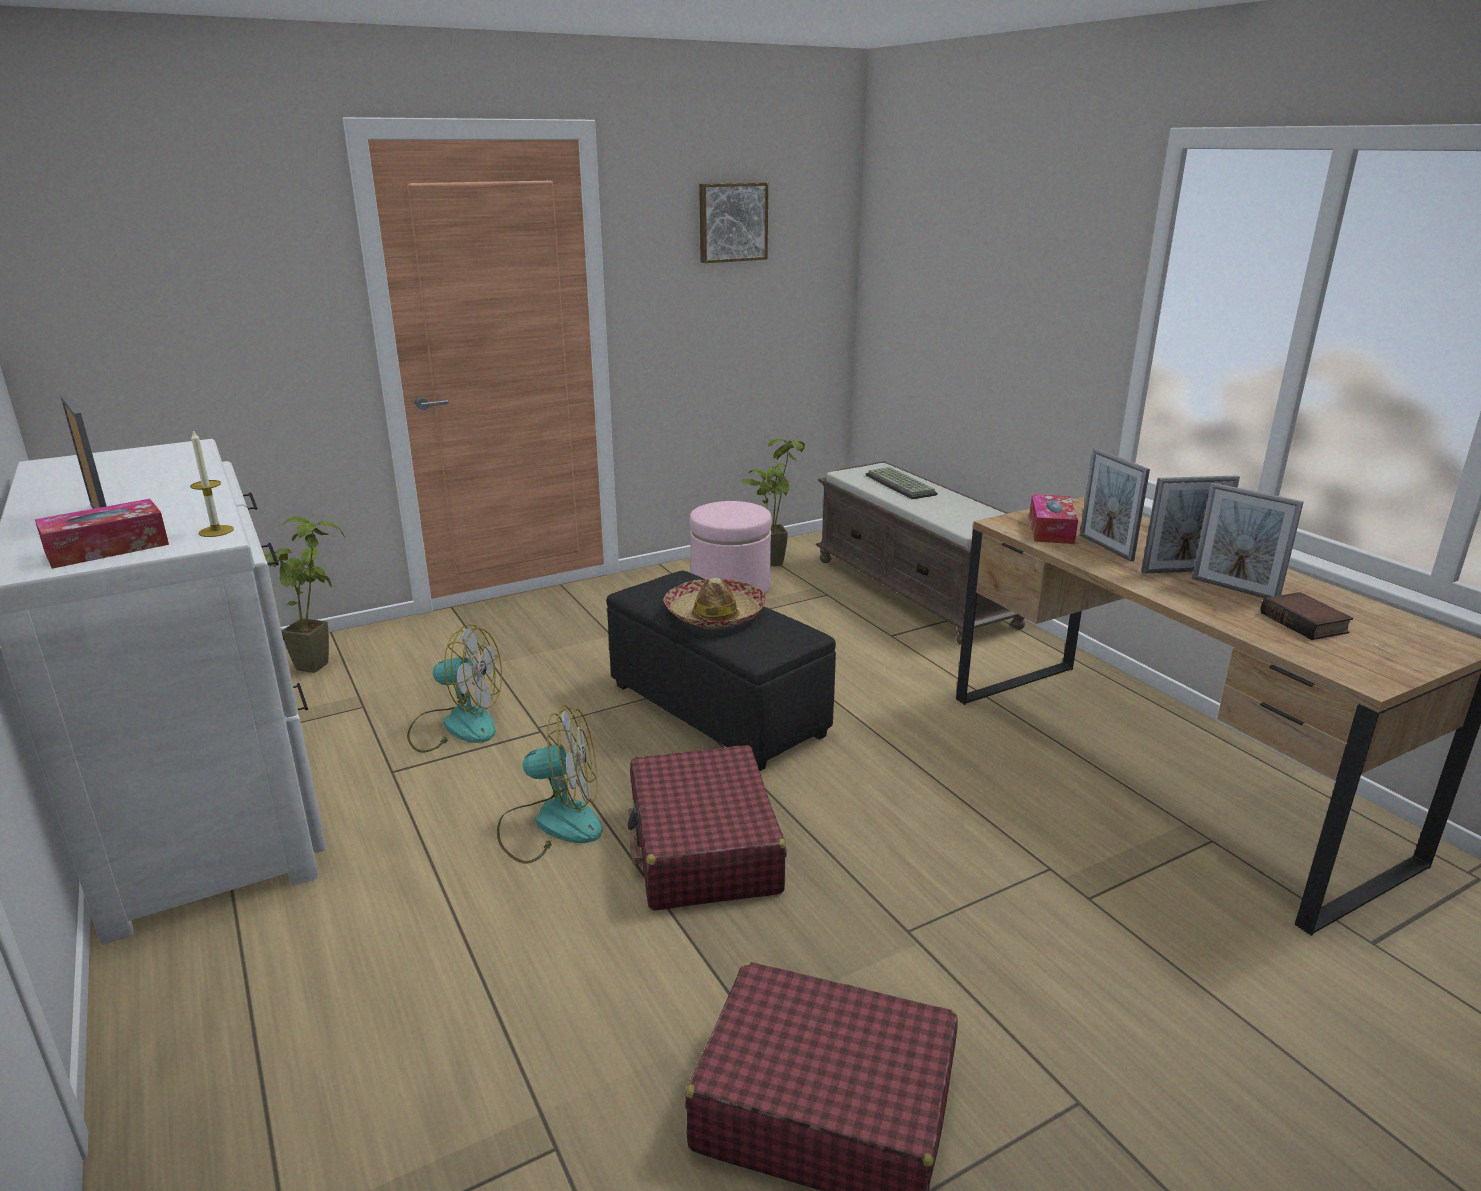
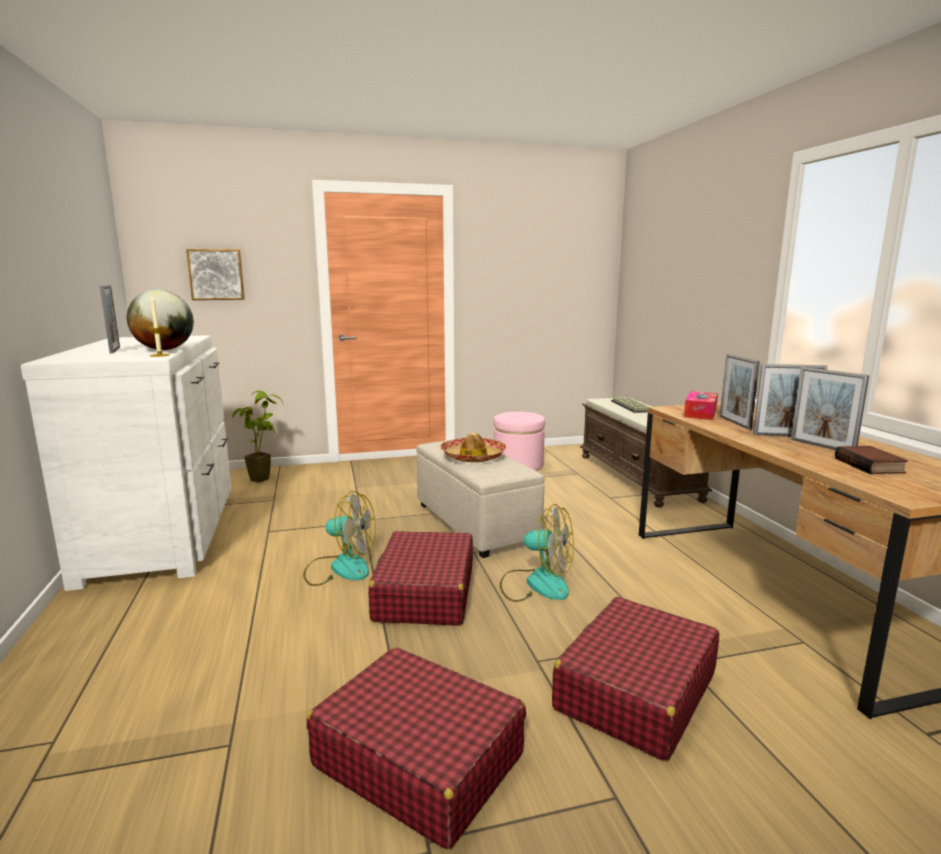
camera: 15 degrees right, 10 degrees down
(107, 548) = (100, 357): tissue box -> none
(197, 506) = (164, 349): none -> globe
(456, 725) = (317, 514): fan -> fan (536, 584)
(718, 710) = (475, 524): black ottoman -> beige ottoman
(732, 222) = (535, 246): picture -> picture (216, 274)
(772, 559) = (552, 454): potted plant -> none
(1045, 952) = (635, 692): none -> red suitcase

